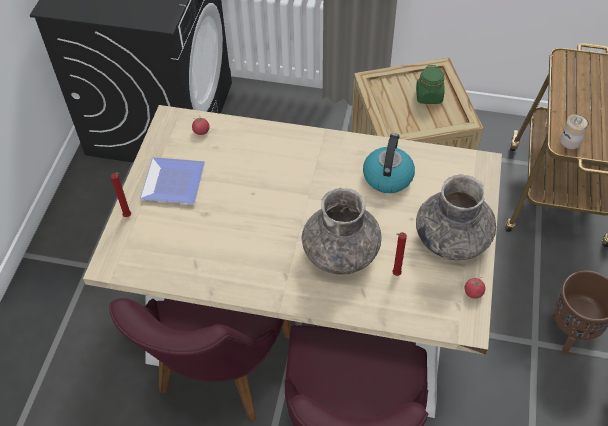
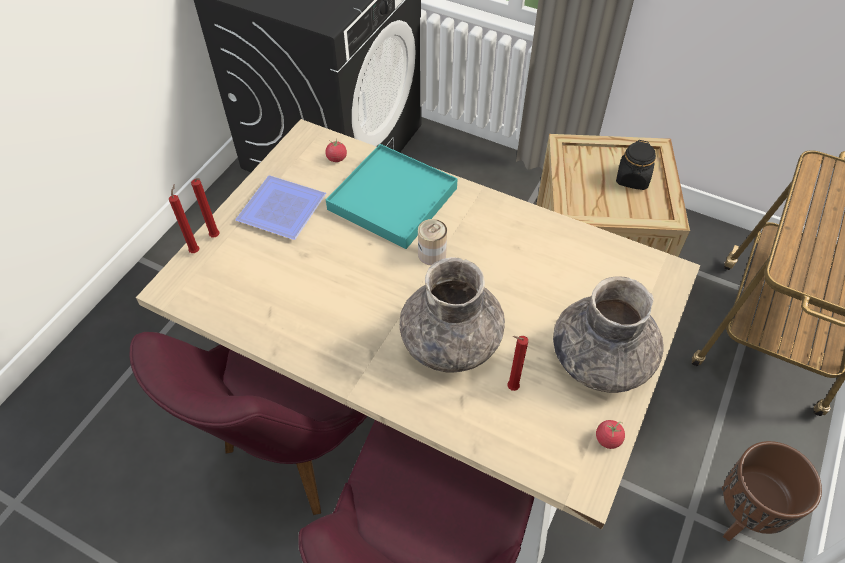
camera: 15 degrees right, 0 degrees up
(116, 230) = (195, 250): none -> red candle
(258, 154) = (393, 199): none -> turquoise tray
(387, 176) = (542, 260): kettle -> none
(429, 96) = (632, 179): green jar -> black jar
(570, 141) = (799, 270): can -> can (432, 254)

